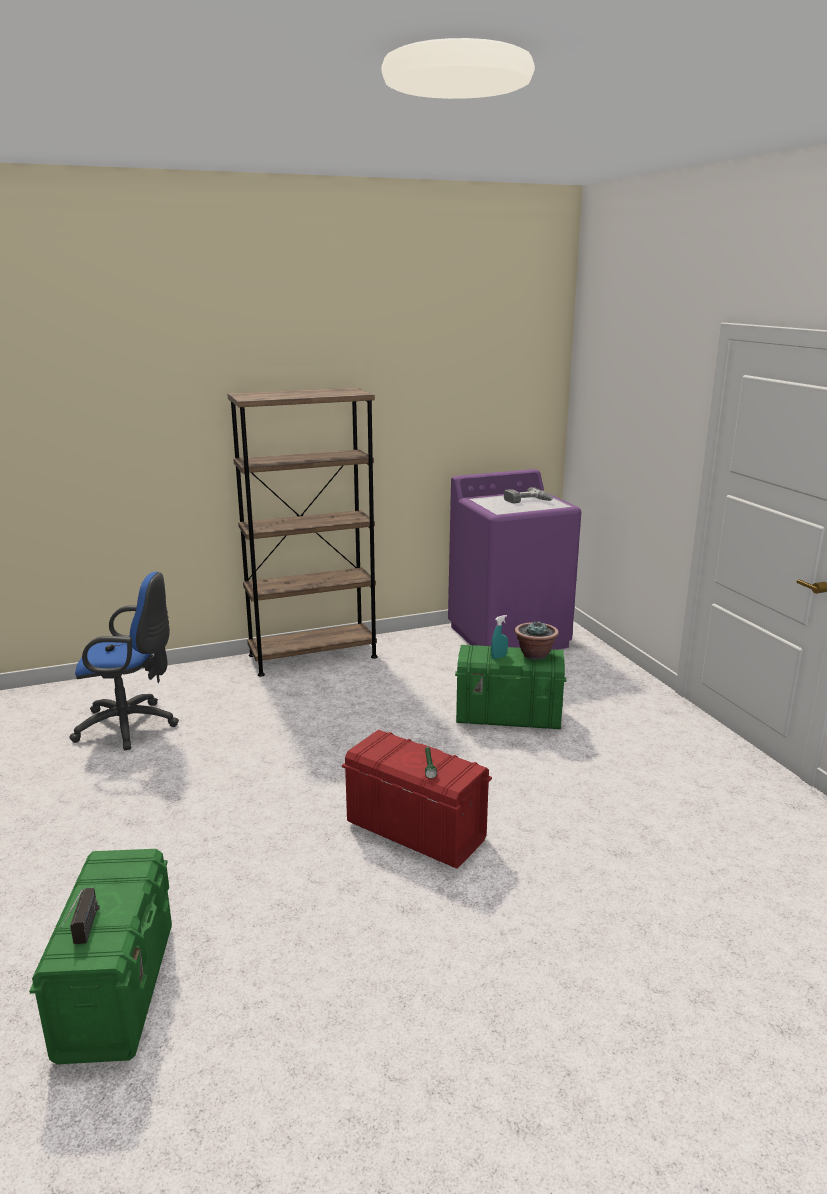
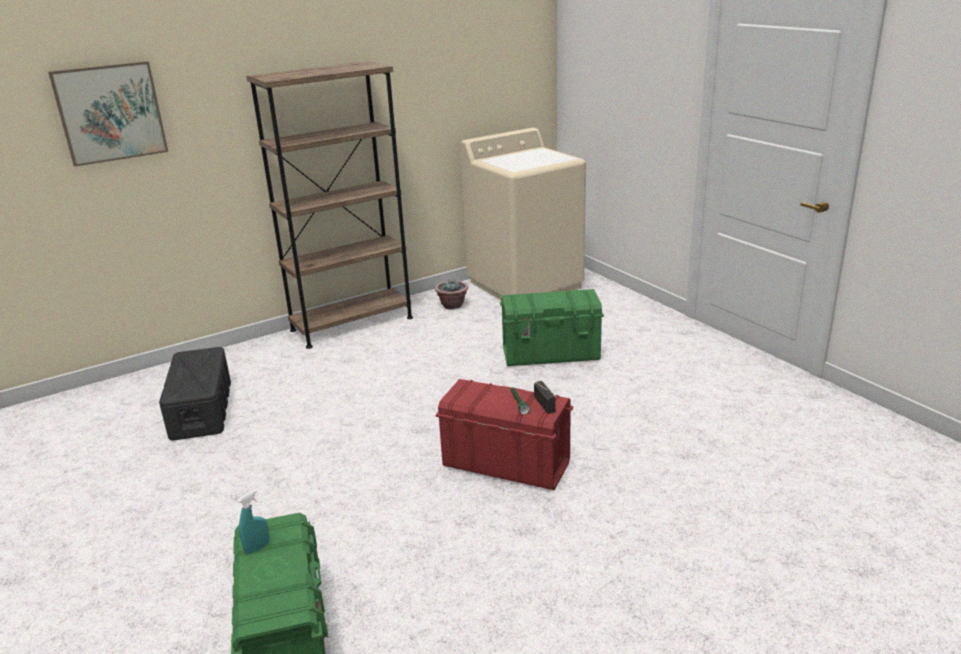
camera: 10 degrees left, 5 degrees up
(84, 935) = (267, 598): radio -> radio (549, 409)
(88, 420) = (110, 113): none -> picture
(131, 726) = (201, 410): blue office chair -> black storage box
(499, 657) = (540, 302): turquoise spray bottle -> turquoise spray bottle (257, 547)
(509, 636) = (525, 284): purple washing machine -> beige washing machine
(528, 501) = (536, 157): power drill -> none
(535, 655) = (571, 296): potted plant -> potted plant (452, 305)

